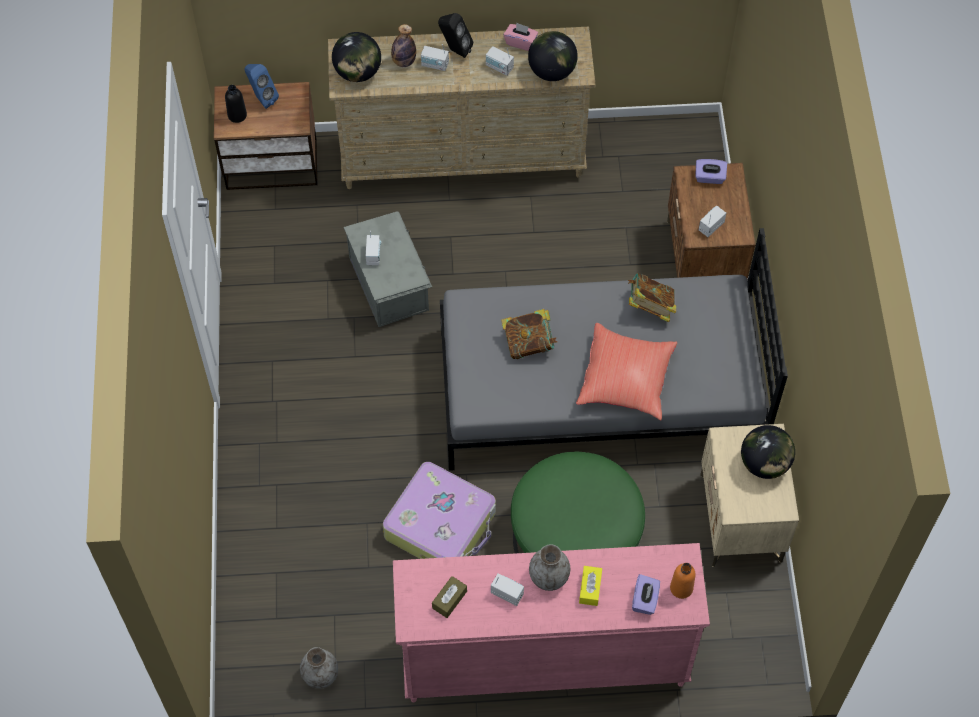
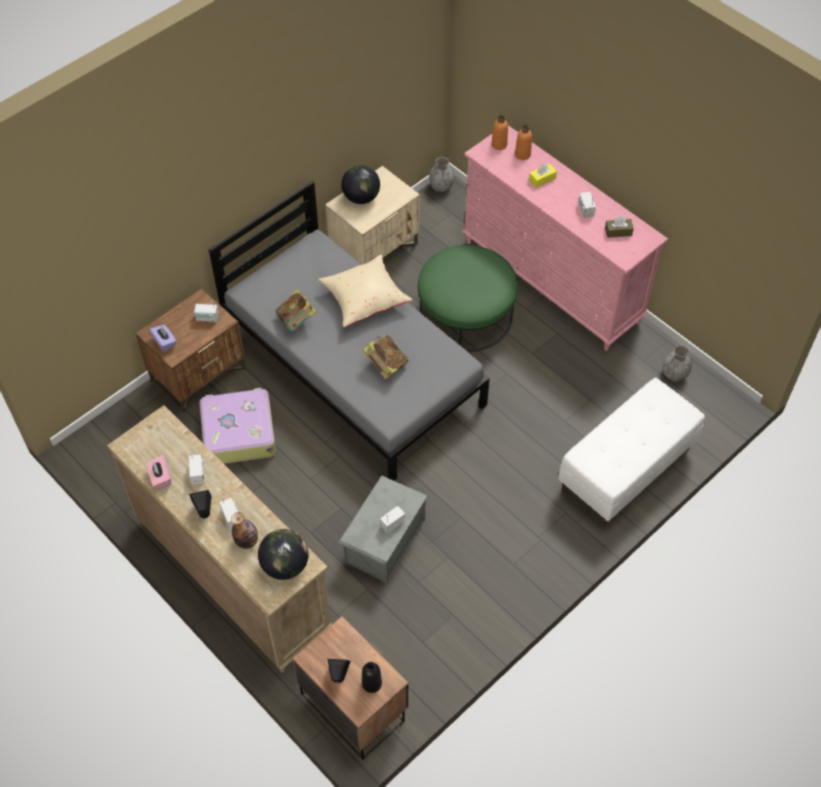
camera: 130 degrees left, 5 degrees down
(262, 98) = (339, 679): blue speaker -> black speaker
(266, 530) = (626, 470): none -> white bench
(441, 524) = (525, 383): suitcase -> suitcase (238, 433)
(548, 577) = (556, 199): grey vase -> grey vase (441, 186)
(552, 71) = (173, 438): globe -> none
(626, 381) = (364, 299): red pillow -> beige pillow
(645, 600) = (522, 154): purple tissue box -> orange bottle

